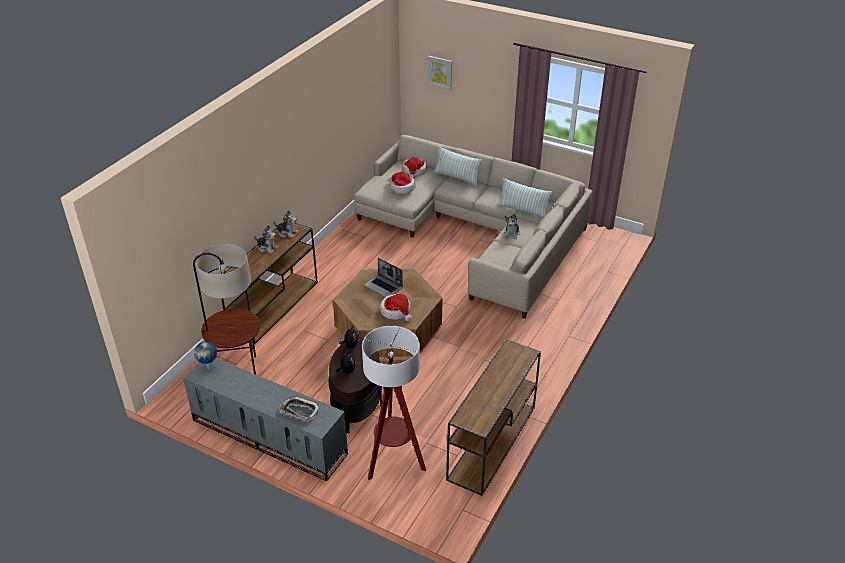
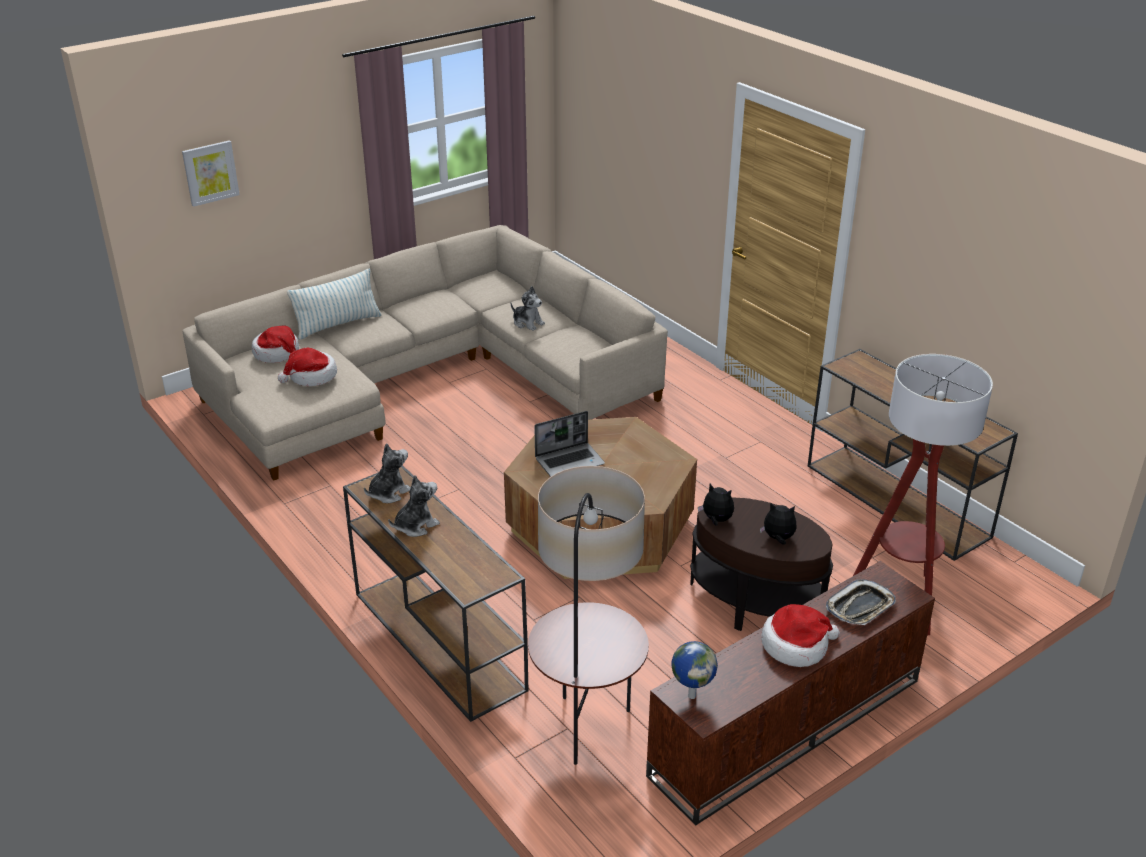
camera: 65 degrees left, 5 degrees down
(267, 437) = (787, 728): grey tv stand -> brown tv stand
(396, 311) = (642, 465): hat -> hat (796, 645)
(523, 211) = (480, 299): pillow -> none

